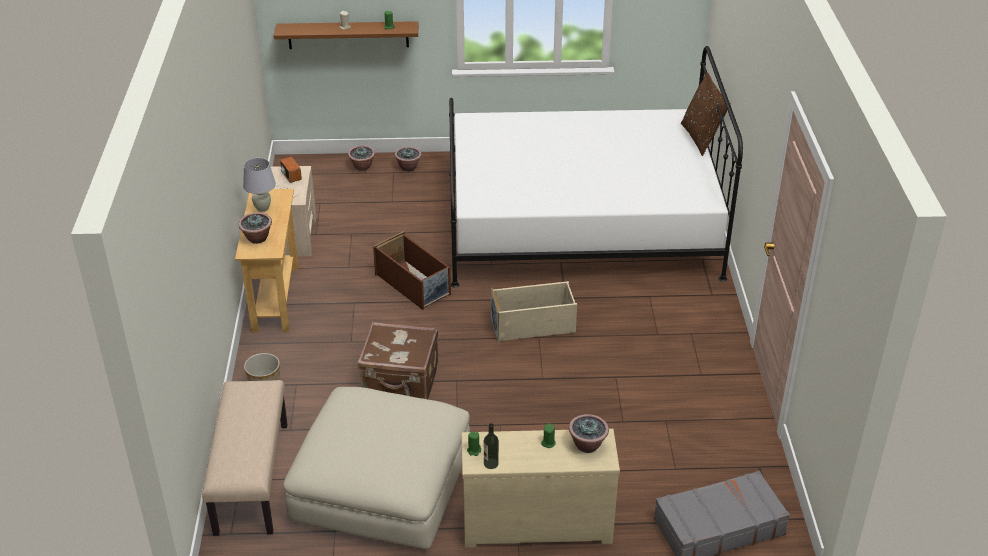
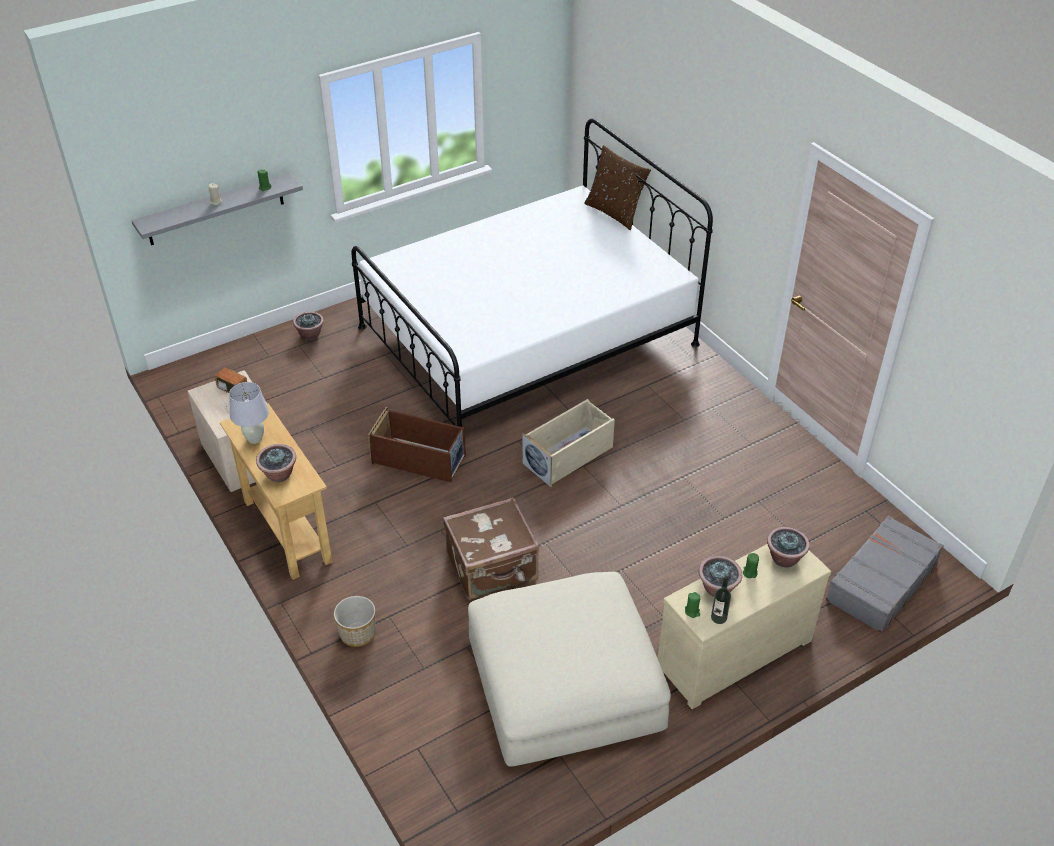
camera: 30 degrees left, 5 degrees up
(251, 478) = (427, 740): beige bench -> none
(348, 35) = (215, 209): brown shelf -> grey shelf
(362, 167) = (260, 351): potted plant -> potted plant (717, 589)

